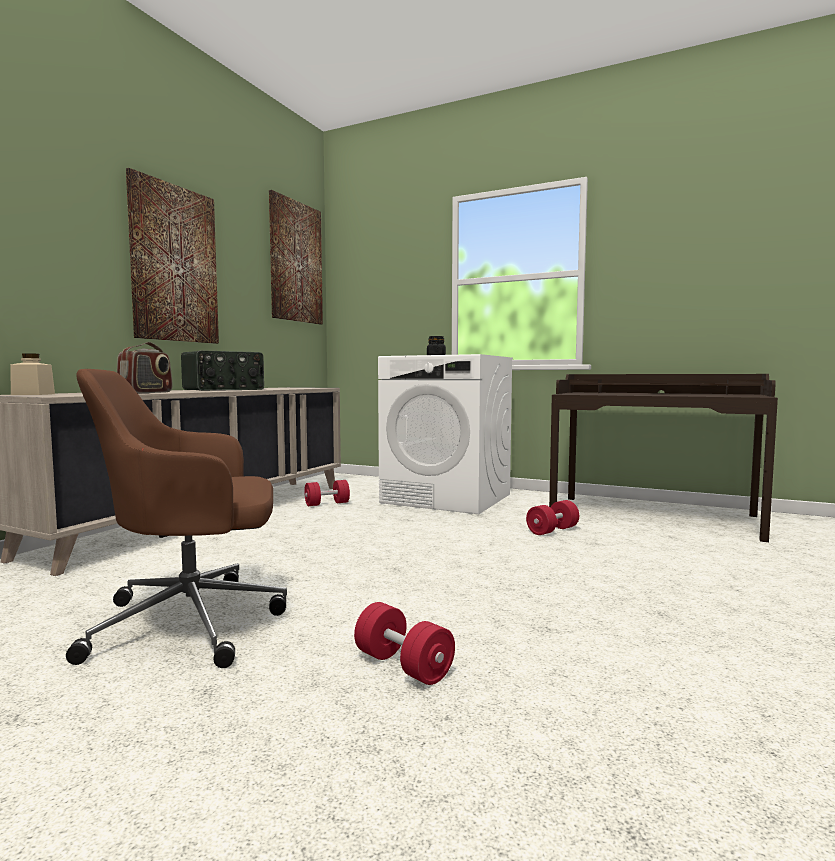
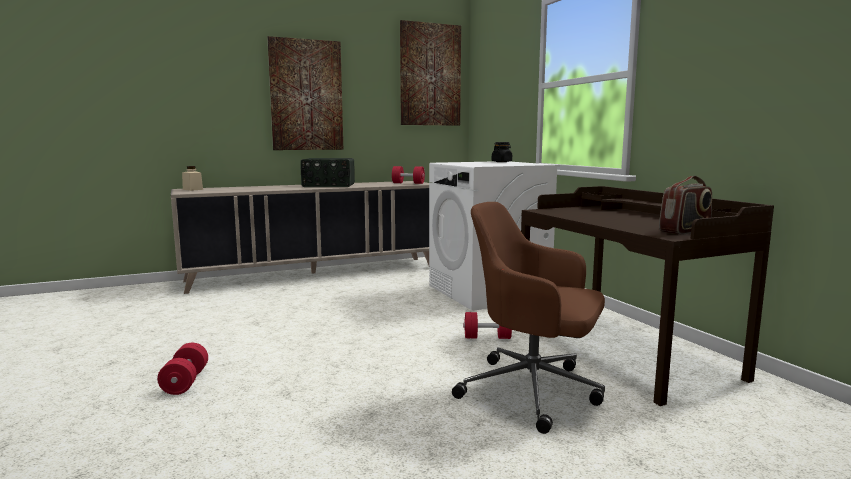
camera: 40 degrees right, 5 degrees up
(146, 392) = (251, 190): radio -> radio (685, 231)
(194, 622) = (173, 332): brown office chair -> brown office chair (533, 391)
(327, 504) = (396, 279): red dumbbell -> red dumbbell (408, 183)

